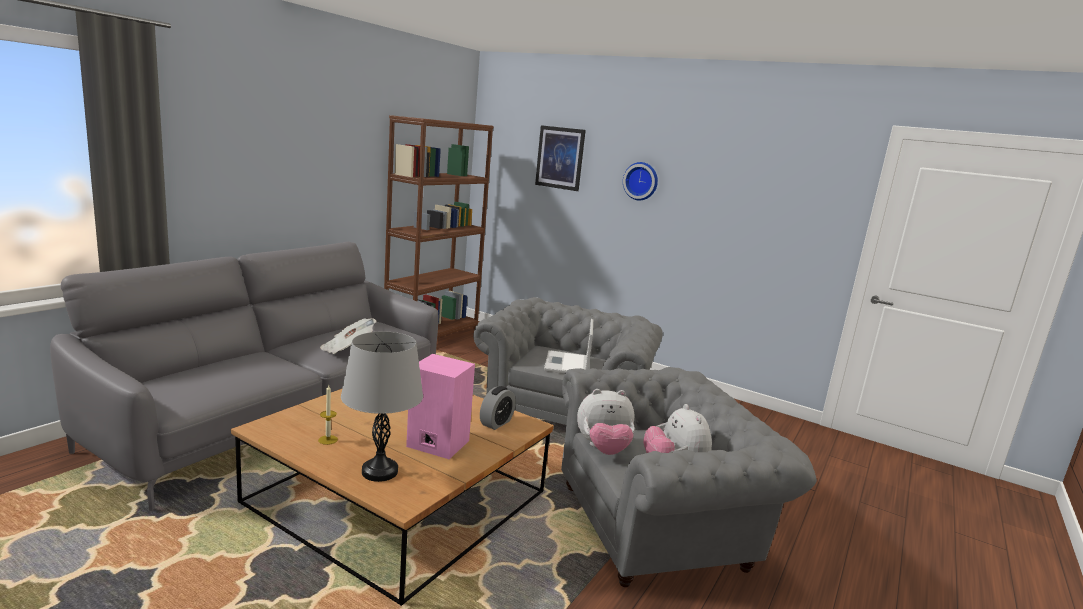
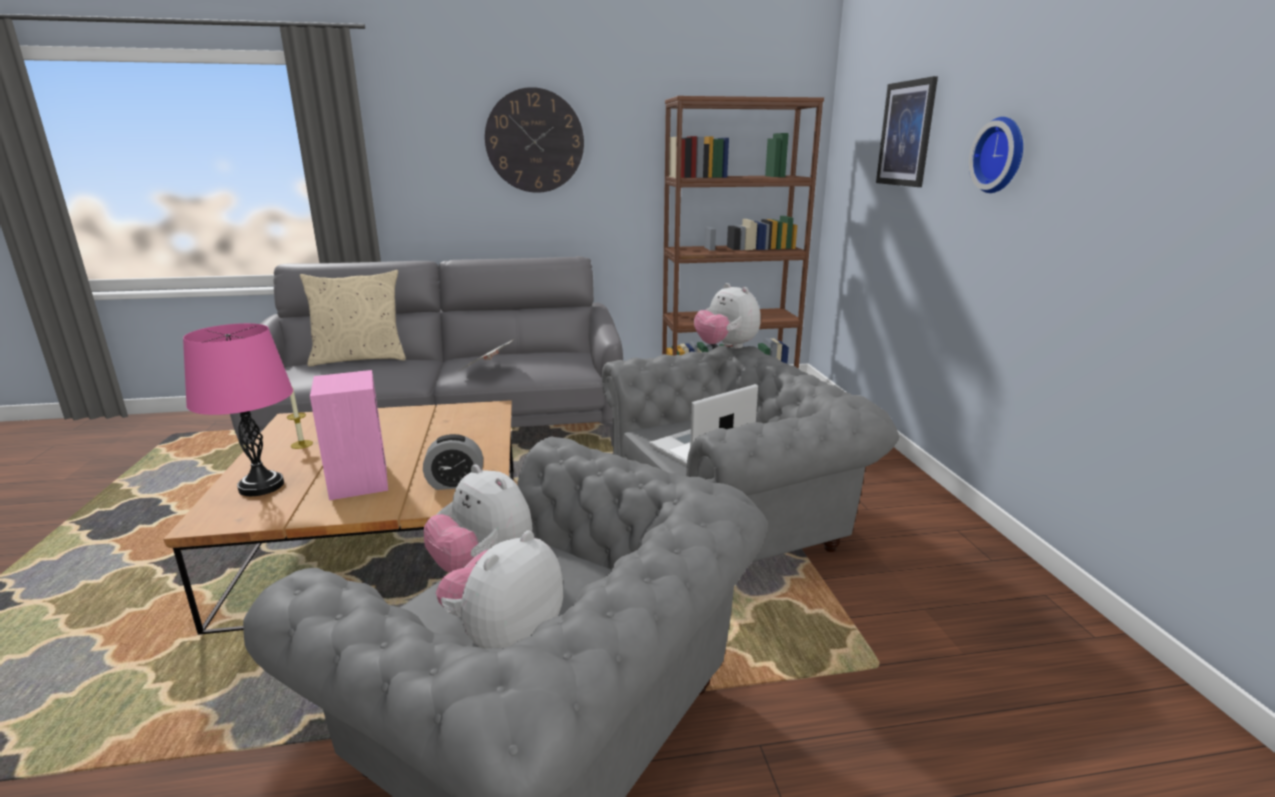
camera: 50 degrees right, 5 degrees up
(201, 365) = (359, 359): none -> beige pillow
(299, 142) = (534, 141): none -> wall clock
(380, 472) = (261, 486): grey table lamp -> pink table lamp
(526, 300) = (726, 347): none -> plush toy

